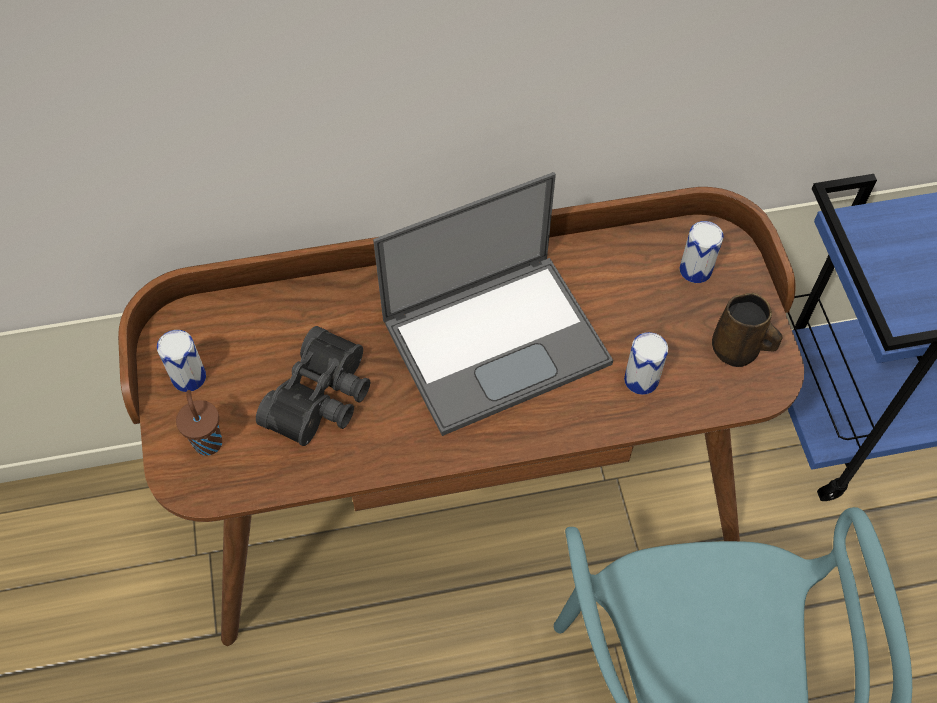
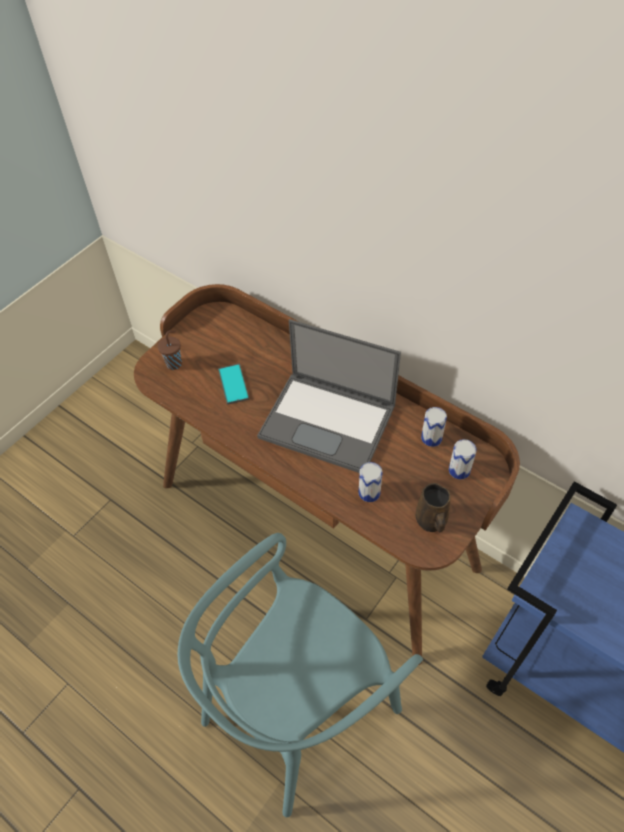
camera: 50 degrees right, 5 degrees down
(189, 377) = (197, 334): can -> can (431, 438)
(324, 398) = (233, 384): black binoculars -> phone

